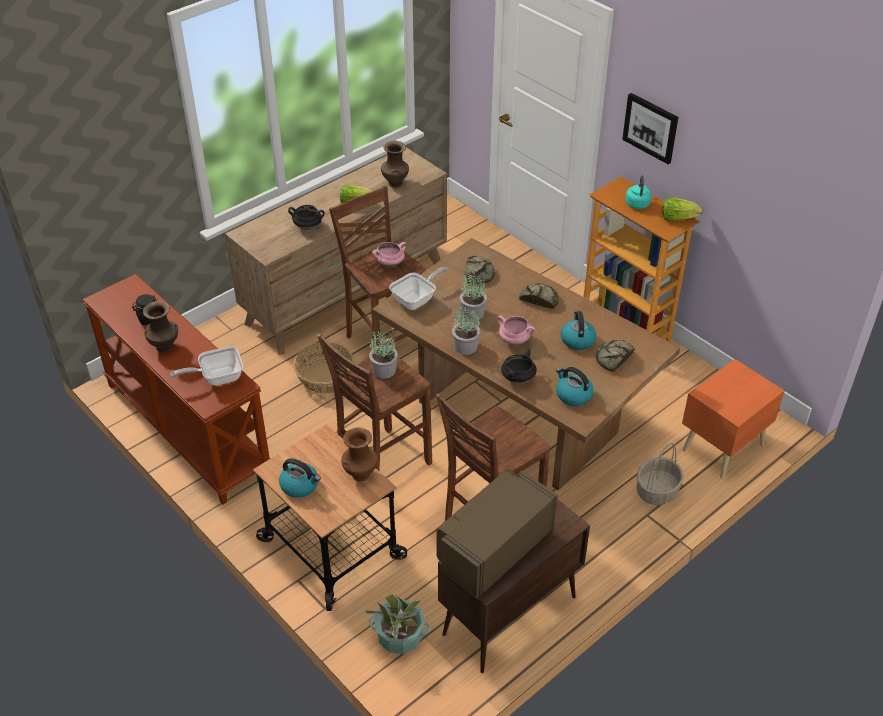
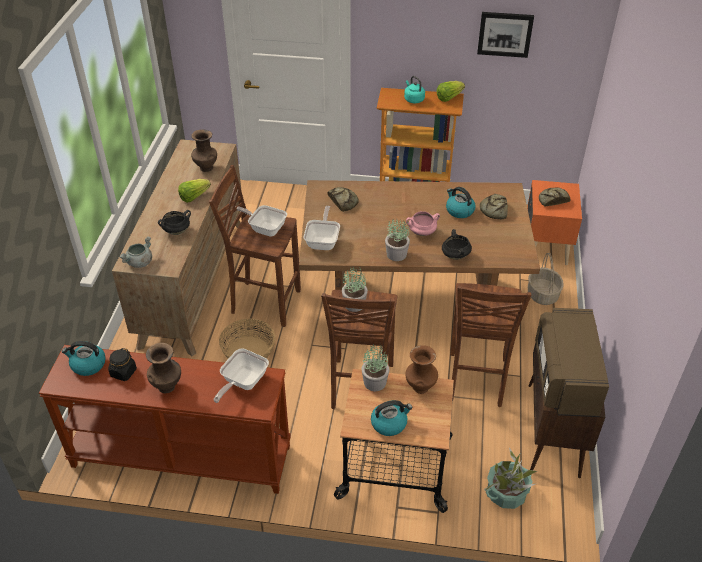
camera: 40 degrees left, 0 degrees up
(251, 238) = (139, 263): none -> grey cooking pot
(390, 264) = (265, 228): pink cooking pot -> frying pan
(473, 313) = (372, 229): potted plant -> potted plant (374, 382)
(539, 299) = (403, 197): bread -> bread (552, 200)
(573, 395) = (500, 247): kettle -> kettle (88, 365)
(651, 127) = (403, 37): picture -> picture (505, 34)

